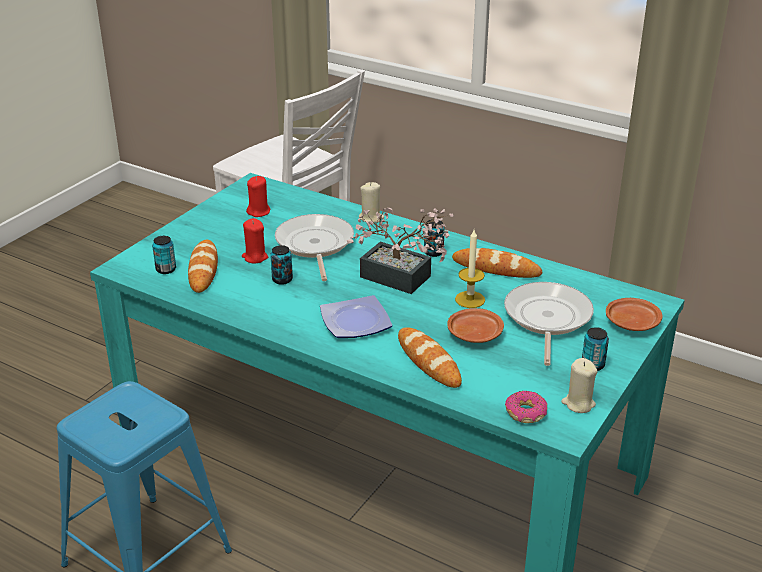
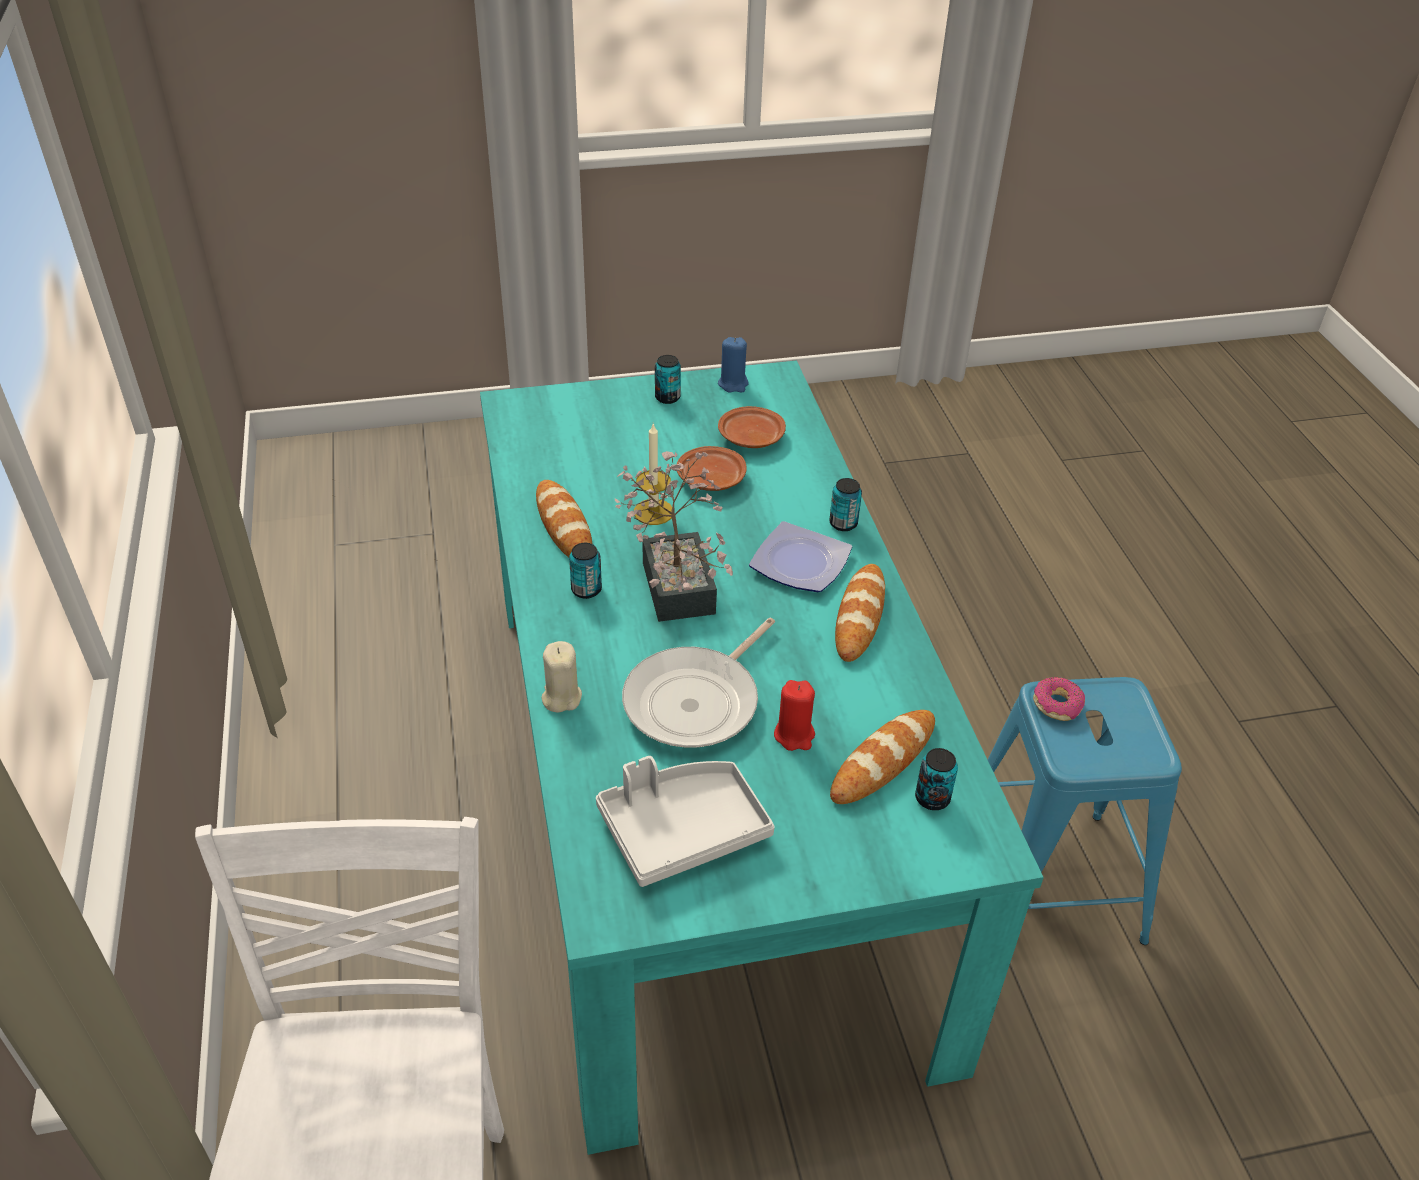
camera: 135 degrees left, 10 degrees up
(259, 212) = (682, 830): red candle -> grey tray
(282, 280) = (805, 672): can -> can (843, 523)
(428, 361) = (792, 483): bread -> bread (859, 616)
(525, 413) = (784, 402): donut -> donut (1057, 704)
(547, 319) = (624, 450): frying pan -> none
(578, 403) = (733, 384): beige candle -> blue candle
(632, 322) = (565, 403): brown plate -> brown plate (750, 437)

